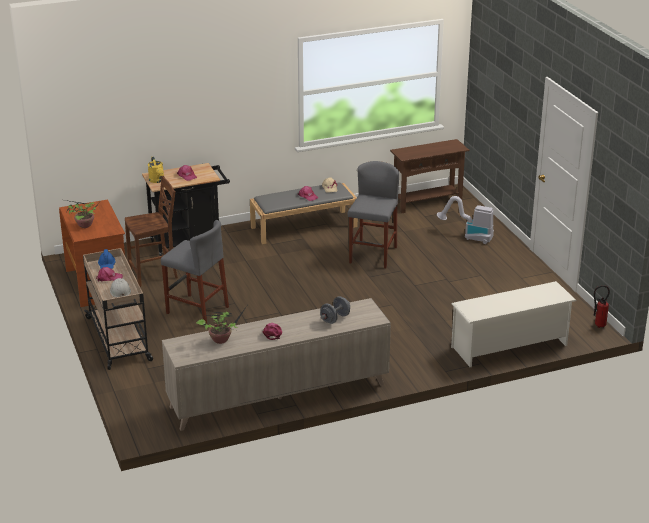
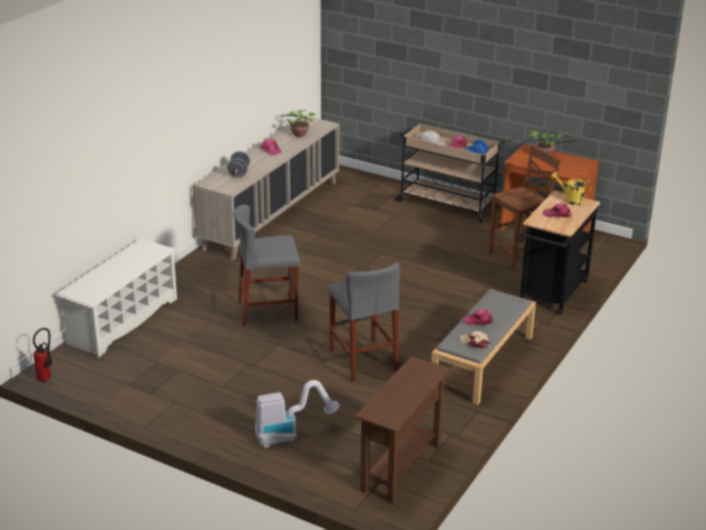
camera: 140 degrees right, 0 degrees up
(154, 275) = (519, 255): brown chair -> brown chair turned 150 degrees counterclockwise
(197, 310) = (431, 244): grey stool -> grey stool (268, 311)

